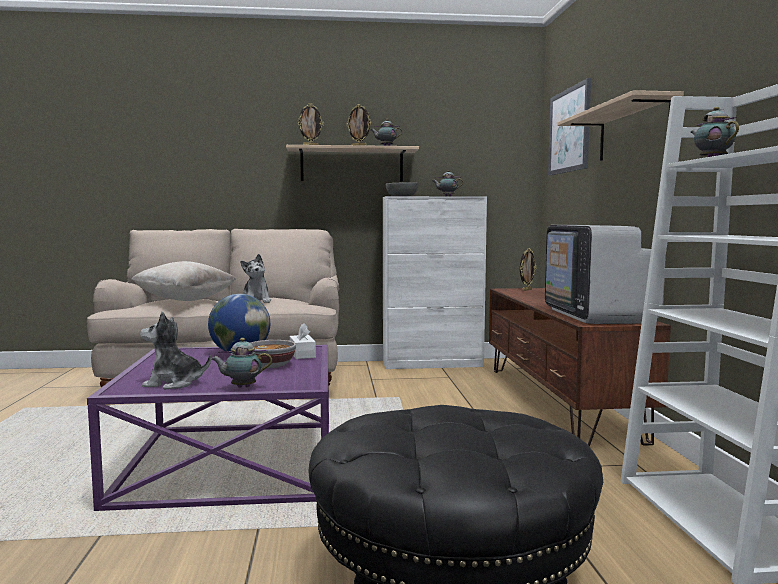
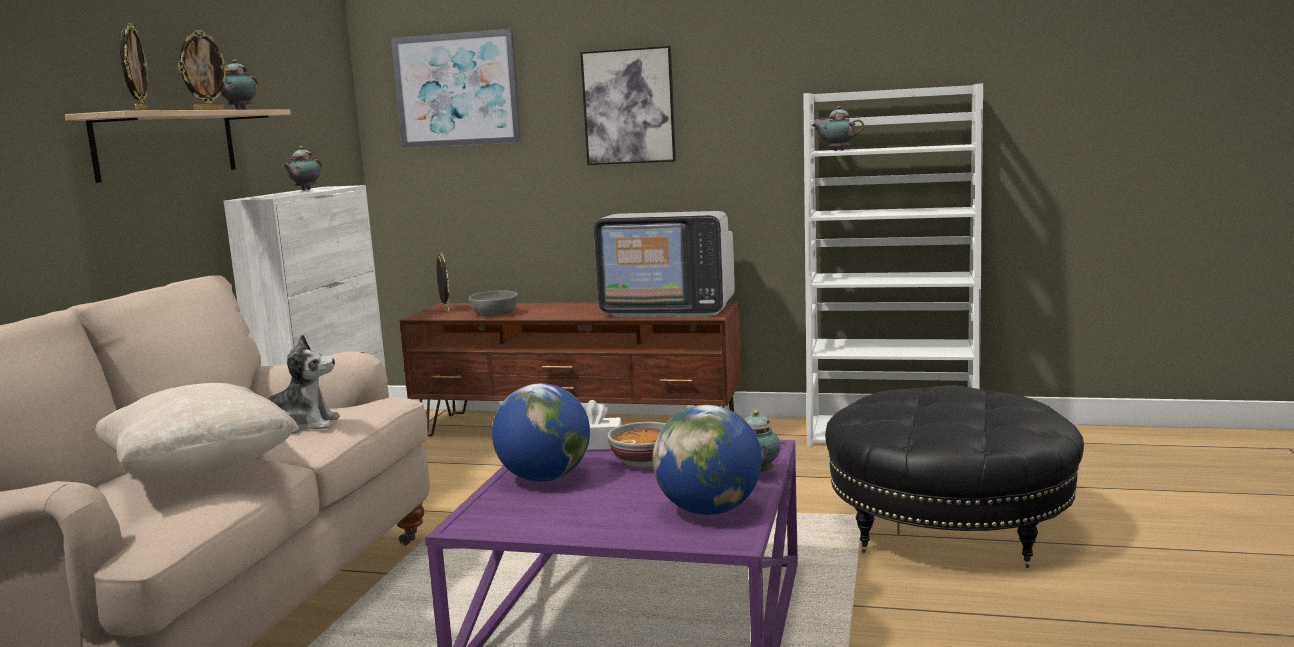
camera: 70 degrees left, 5 degrees up
(173, 383) = (709, 510): plush toy -> globe
(401, 196) = (268, 196): grey bowl -> grey bowl (495, 314)
(633, 131) = (628, 106): shelf -> picture

